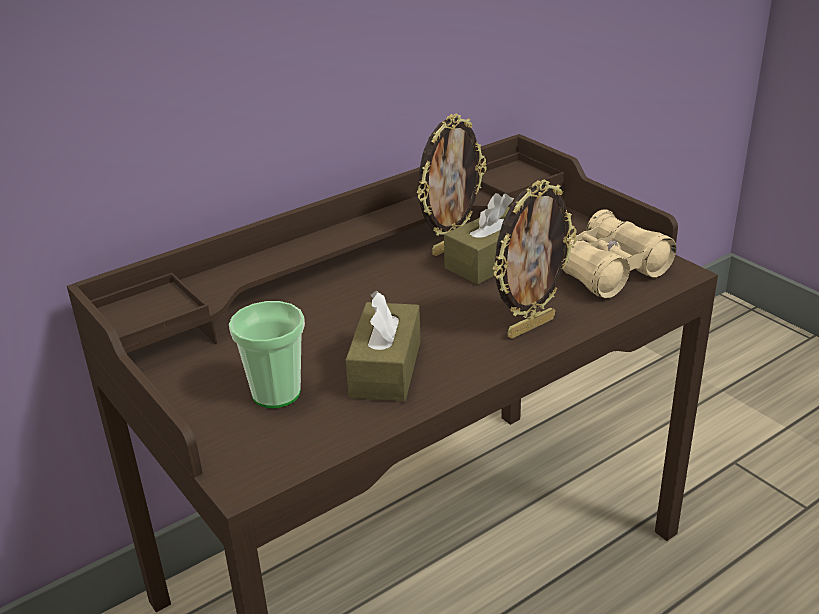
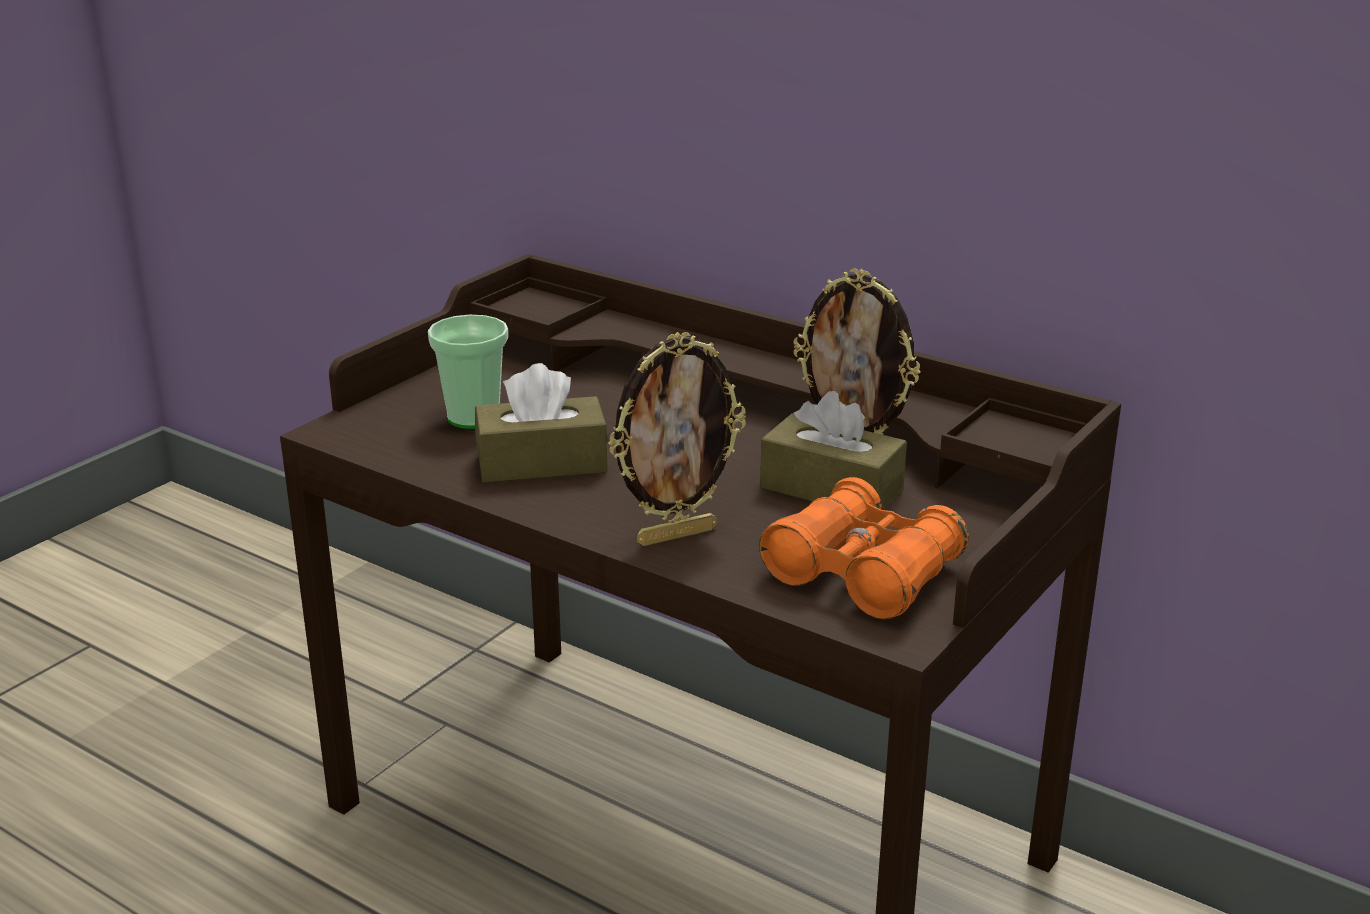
camera: 70 degrees right, 5 degrees down
(530, 326) = (676, 535): picture frame -> picture frame turned 60 degrees counterclockwise
(605, 270) = (863, 573): beige binoculars -> orange binoculars

